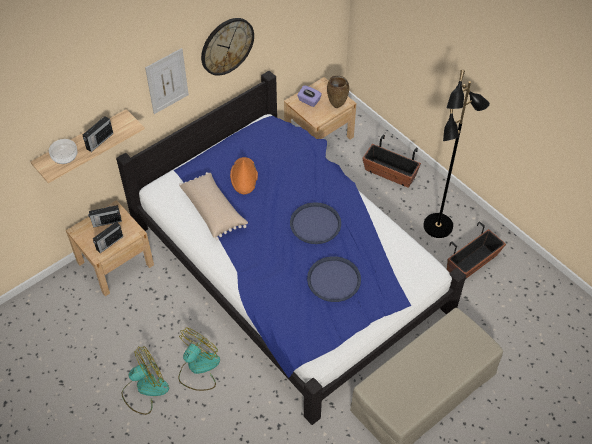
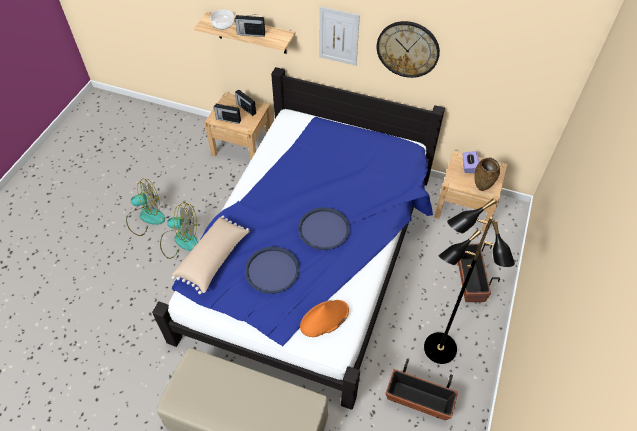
camera: 60 degrees right, 0 degrees up
(145, 389) = (146, 217): fan -> fan turned 45 degrees counterclockwise
(213, 211) = (291, 157): beige pillow -> beige pillow (214, 259)
(244, 176) = (339, 159): orange hat -> orange hat (324, 319)

